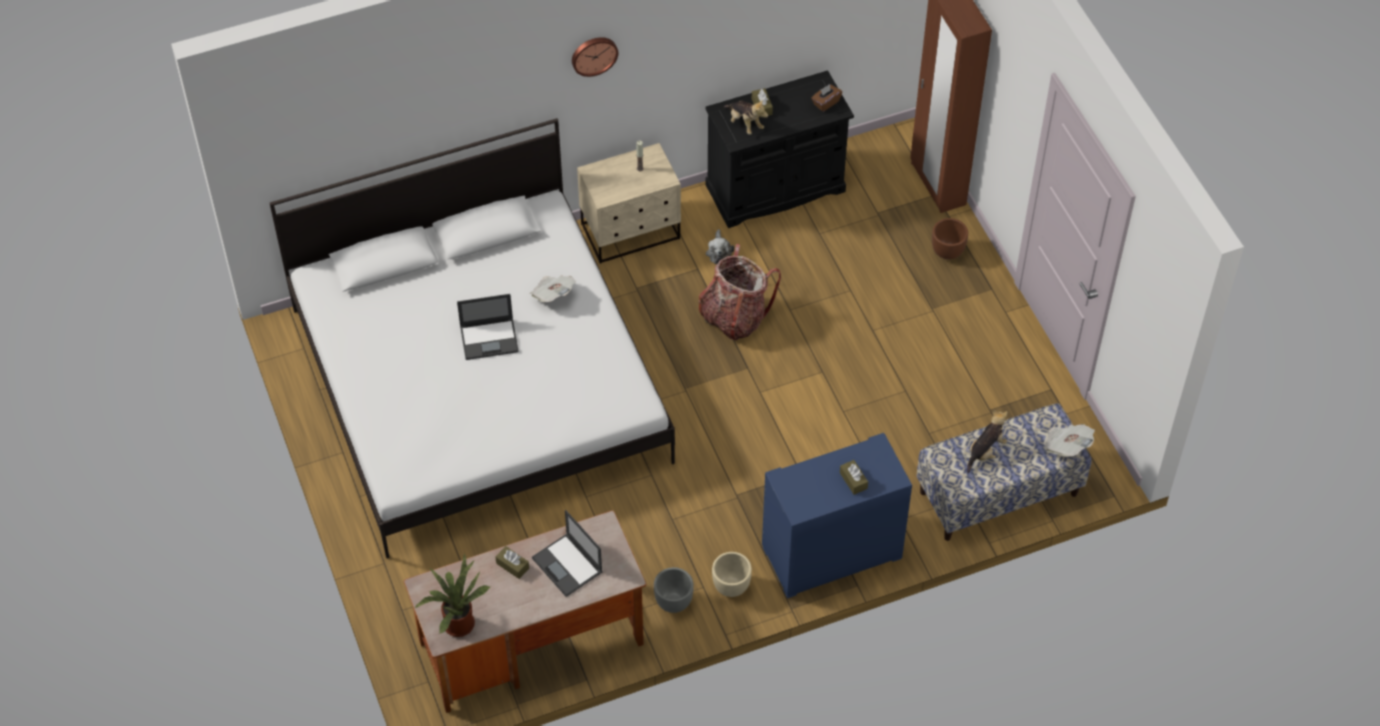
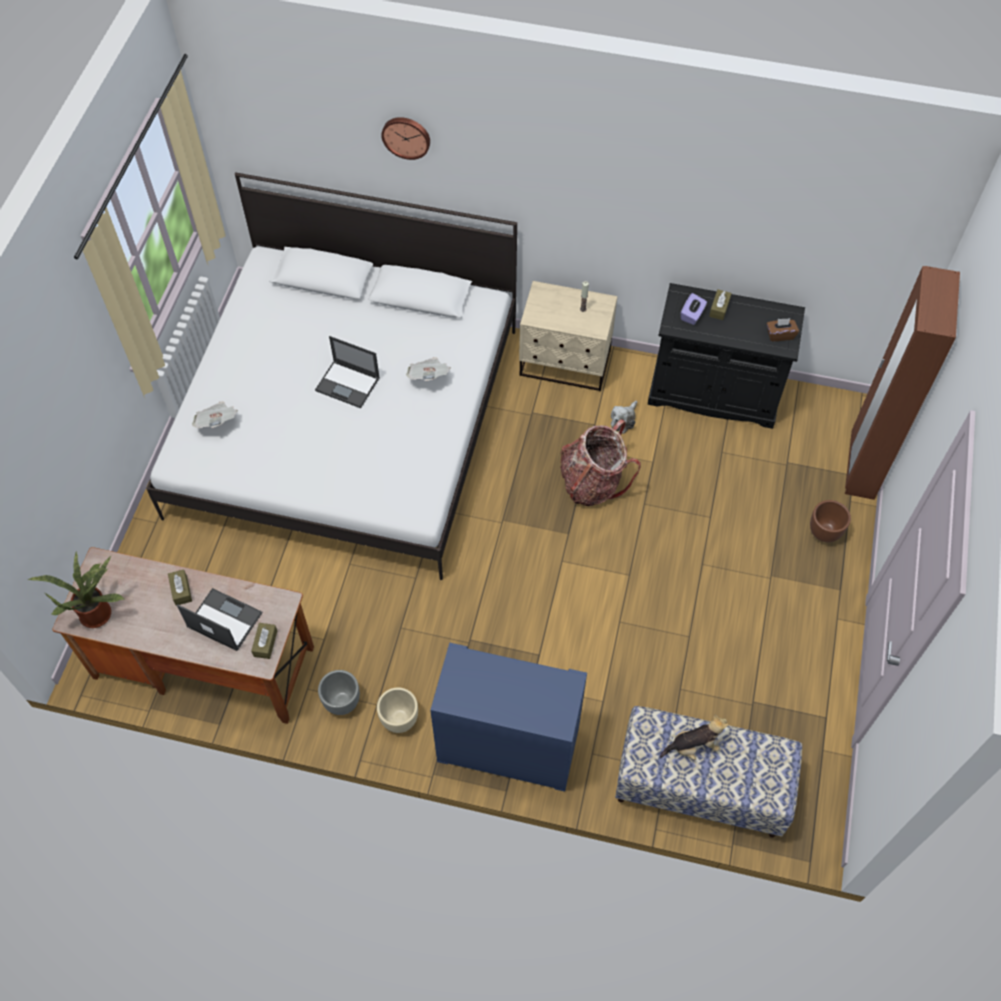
camera: 35 degrees right, 5 degrees up
(568, 565) = (223, 619): laptop -> laptop turned 120 degrees clockwise
(594, 55) = (563, 175): wall clock -> wall clock (406, 136)
(745, 123) = (692, 315): plush toy -> purple tissue box
(853, 480) = (521, 702): brown tissue box -> brown tissue box (265, 643)
(1066, 446) = (776, 791): newspaper -> newspaper (217, 422)

